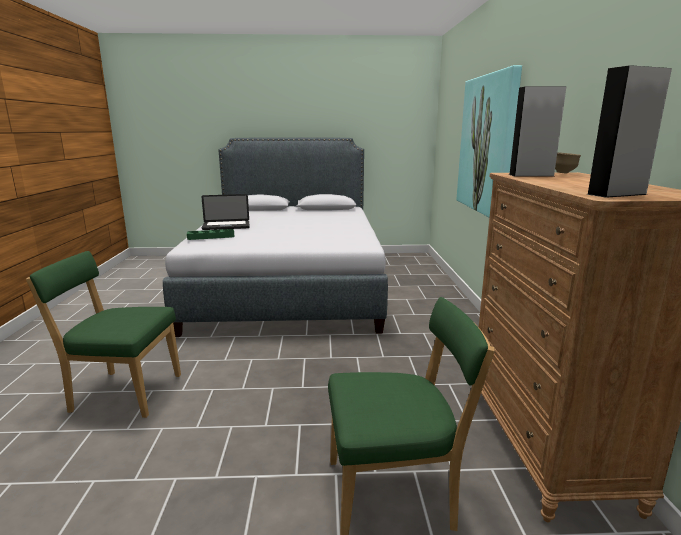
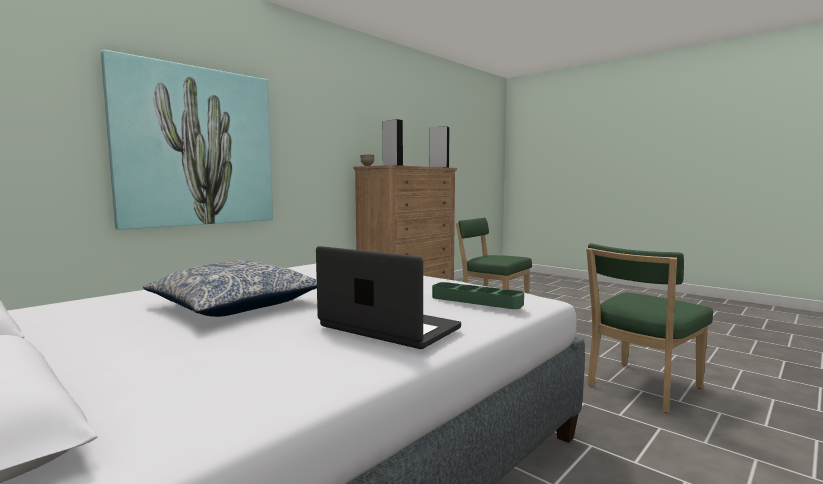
camera: 135 degrees left, 10 degrees down
(122, 393) = (640, 388): green chair -> green chair turned 90 degrees clockwise
(301, 222) = (235, 305): none -> pillow

